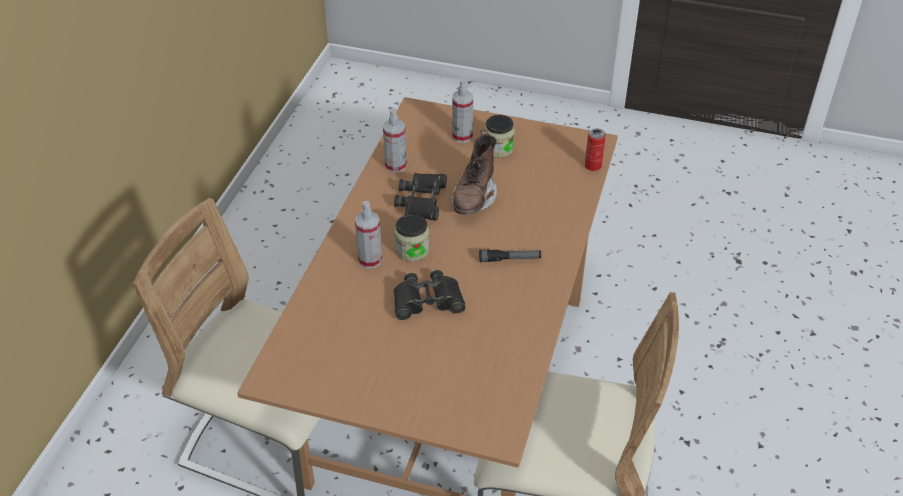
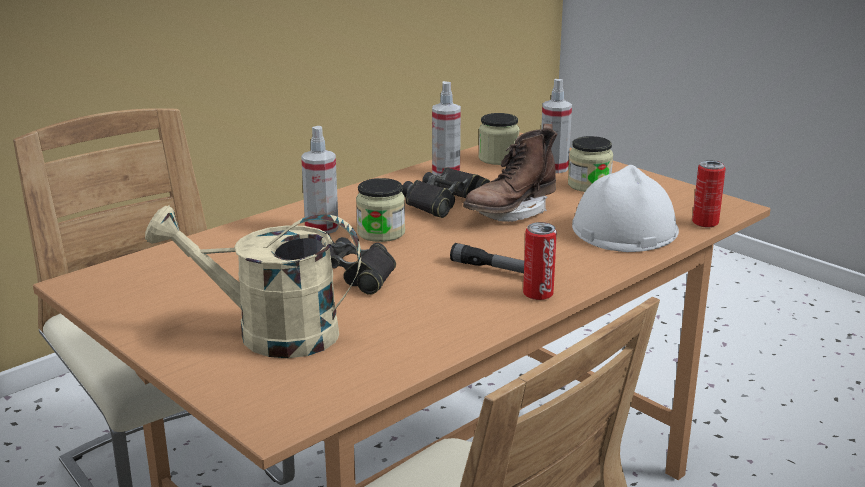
camera: 30 degrees right, 20 degrees down
(417, 137) = (498, 158): none -> jar
(433, 371) = (269, 333): none -> beige watering can
(551, 273) = (538, 294): none -> can
(552, 190) = (624, 229): none -> white hard hat

